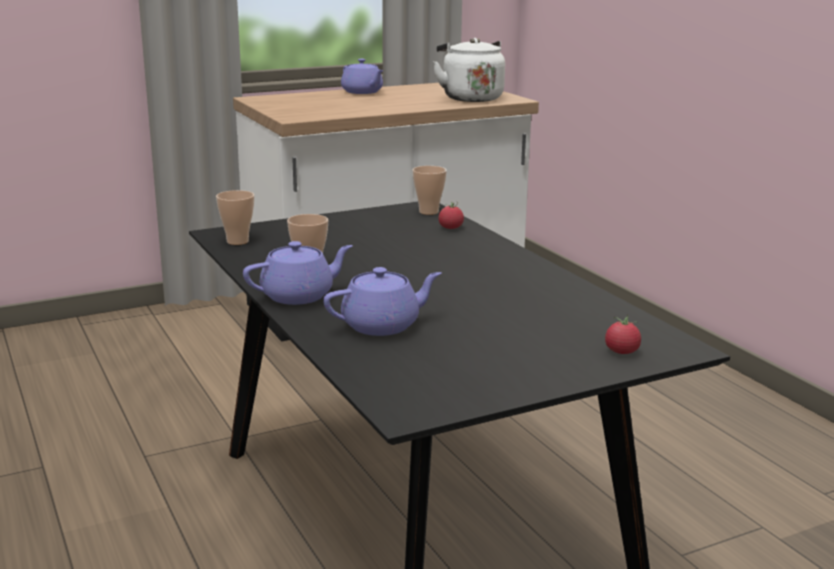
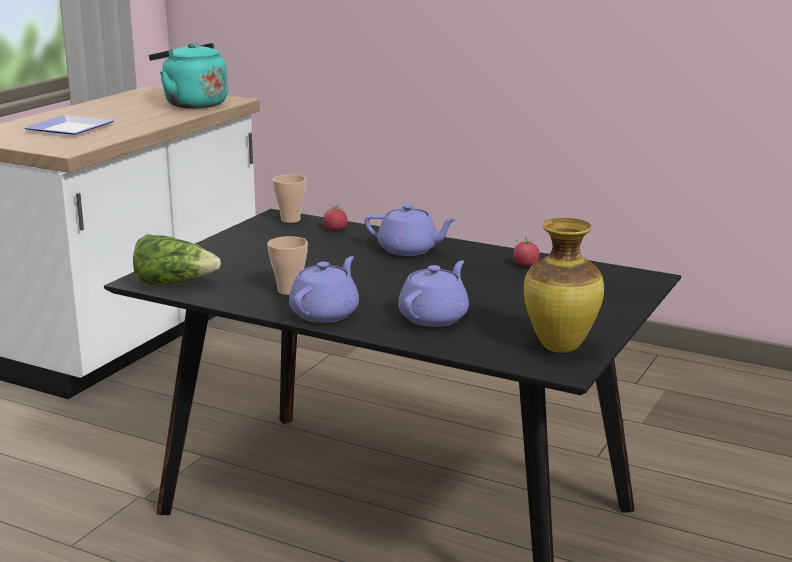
camera: 35 degrees left, 0 degrees up
(237, 241) = (174, 283): cup -> lettuce
(333, 102) = (69, 128): none -> plate
(362, 92) = (72, 113): purple teapot -> purple teapot (409, 250)
(445, 390) = (561, 347): none -> vase
(470, 98) = (192, 104): white kettle -> turquoise kettle
(621, 351) = (619, 290): tomato -> tomato (525, 265)

